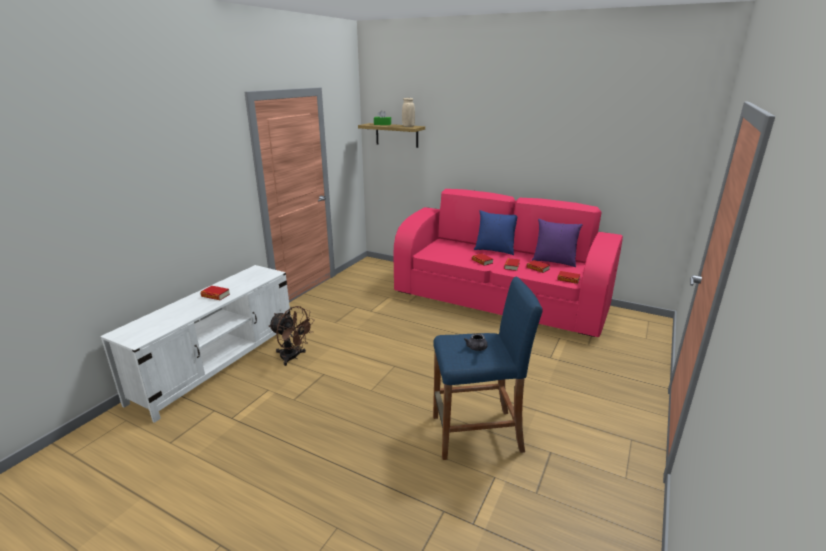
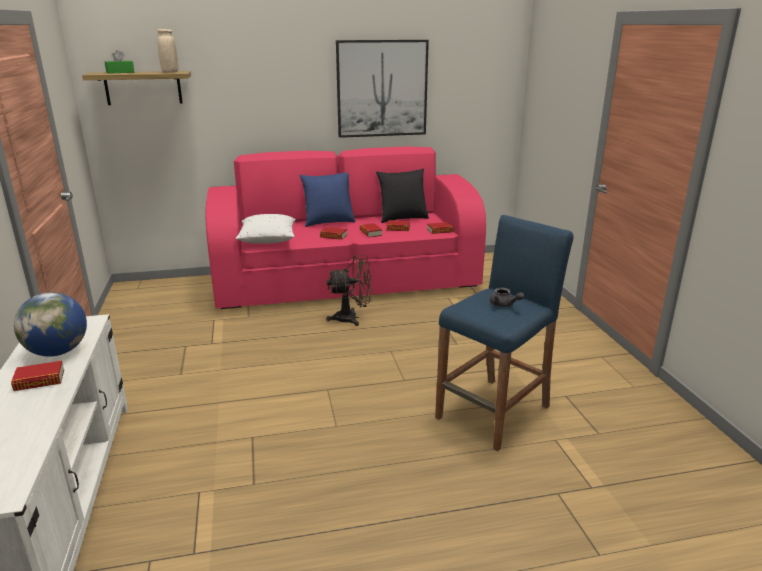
camera: 40 degrees left, 0 degrees up
(240, 284) = (58, 352): none -> globe
(293, 357) = (179, 438): brown fan -> brown fan (352, 318)
(437, 252) = (268, 240): none -> white pillow
(554, 261) = (402, 218): purple pillow -> black pillow
(562, 151) = (382, 89): none -> picture

